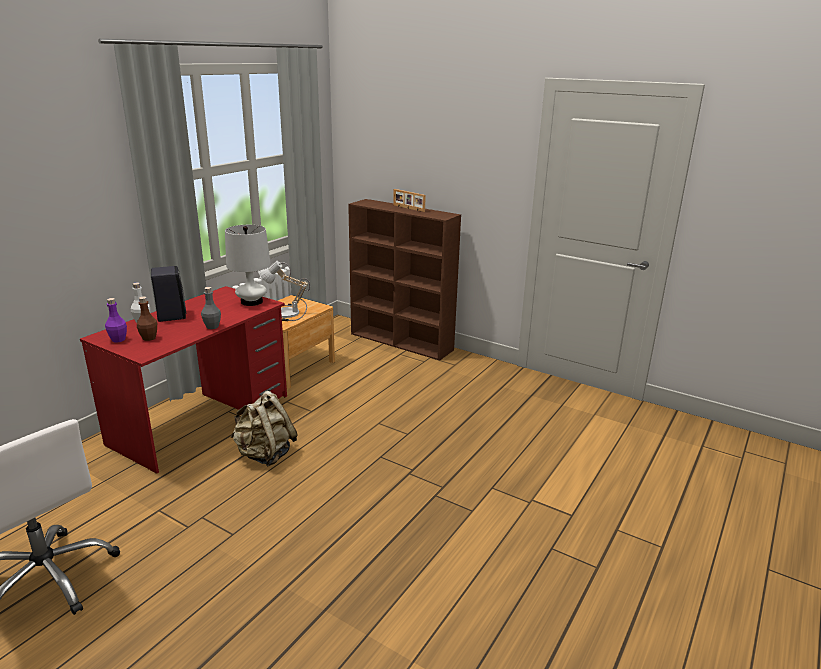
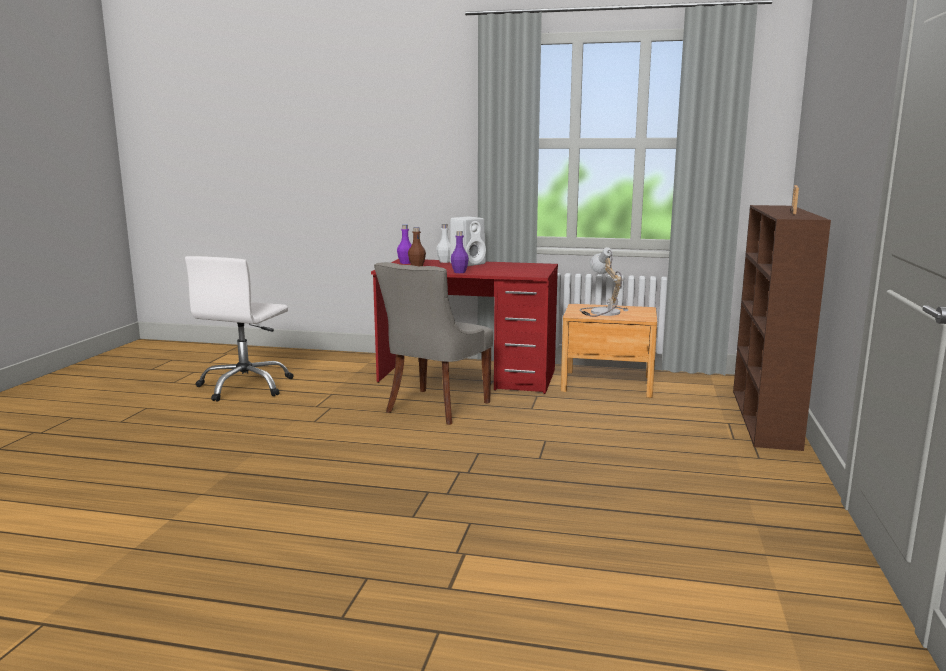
camera: 70 degrees right, 10 degrees down
(171, 315) = (468, 263): black speaker -> white speaker
(212, 327) = (459, 272): grey bottle -> purple bottle
(251, 302) = (532, 272): white table lamp -> none
(265, 454) = (435, 407): beige backpack -> grey chair

